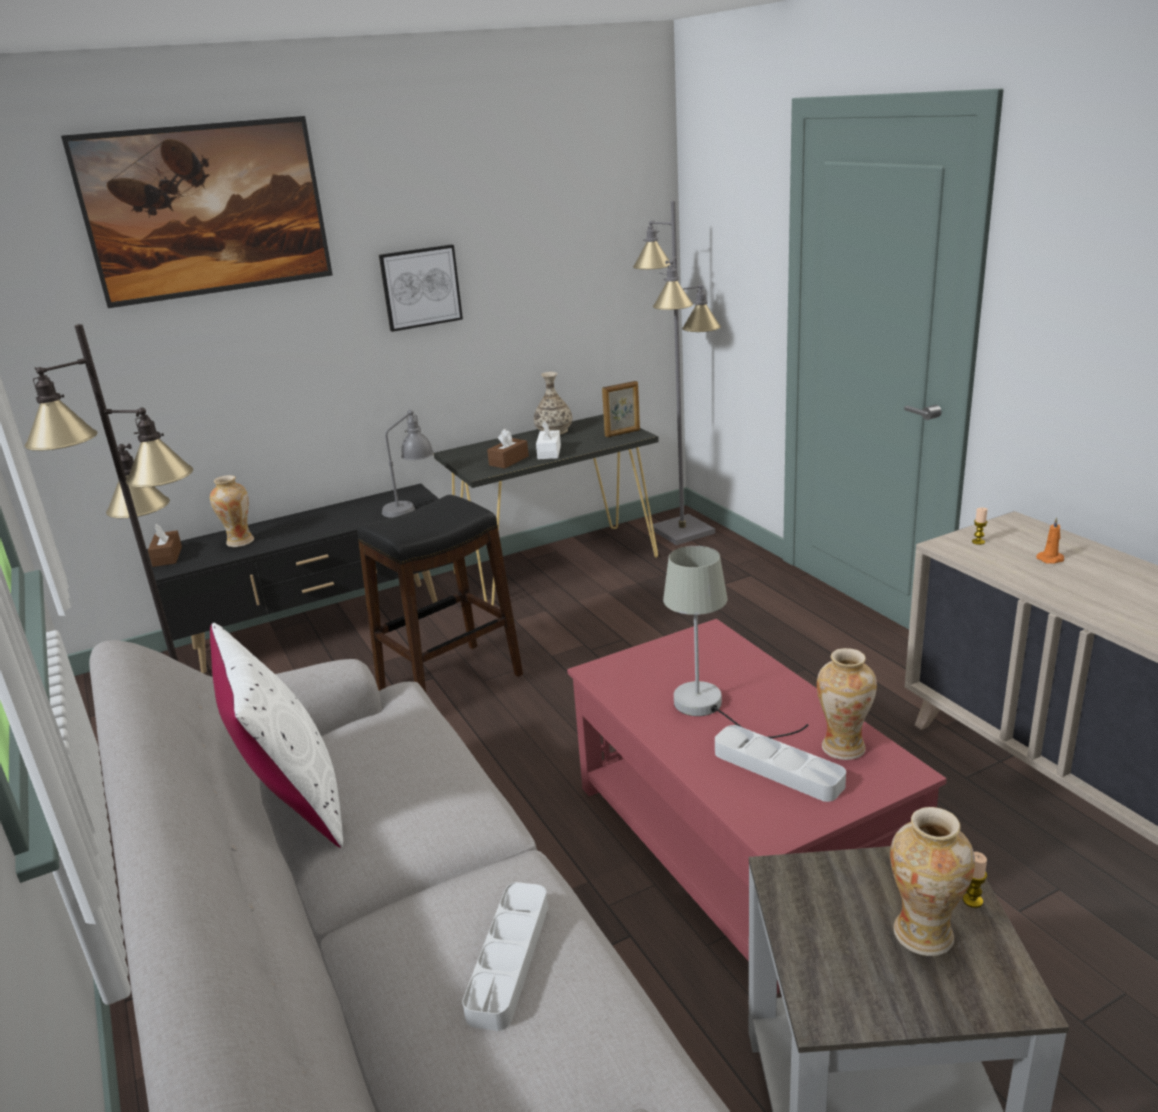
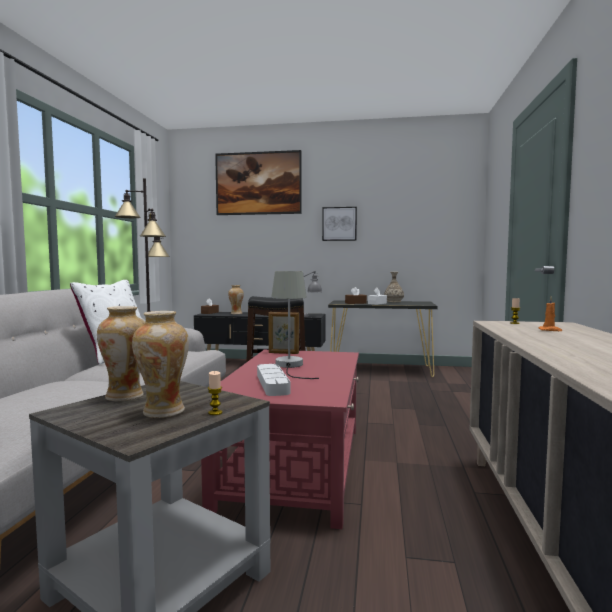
camera: 35 degrees right, 20 degrees down
(509, 959) = (64, 394): grey tray -> none
(623, 433) = (422, 304): picture frame -> picture frame (283, 353)
(682, 531) = (461, 373): grey floor lamp -> none
(843, 747) = (318, 387): vase -> vase (125, 396)

